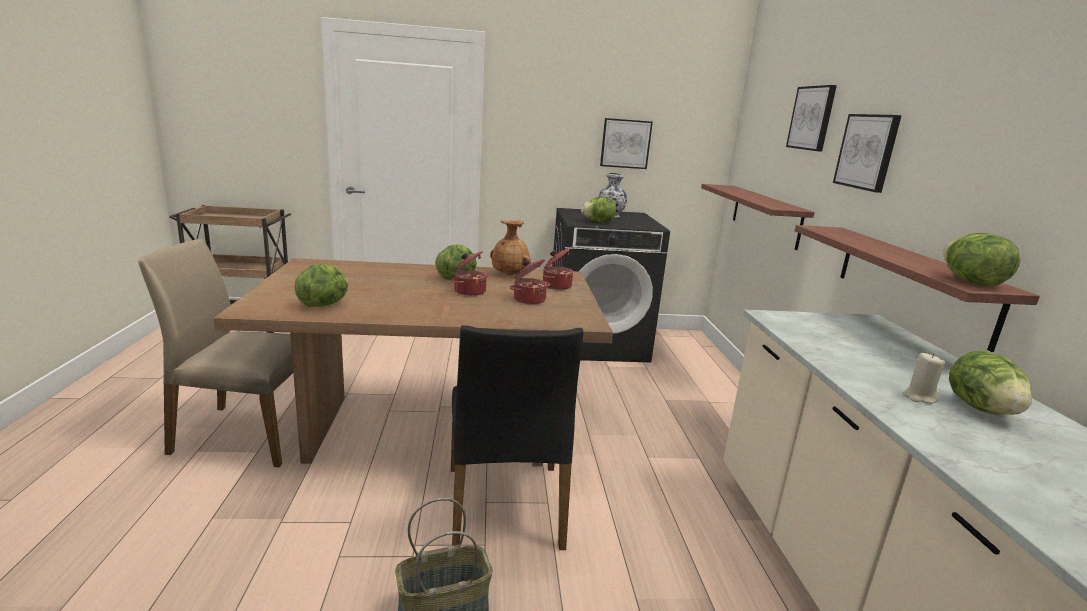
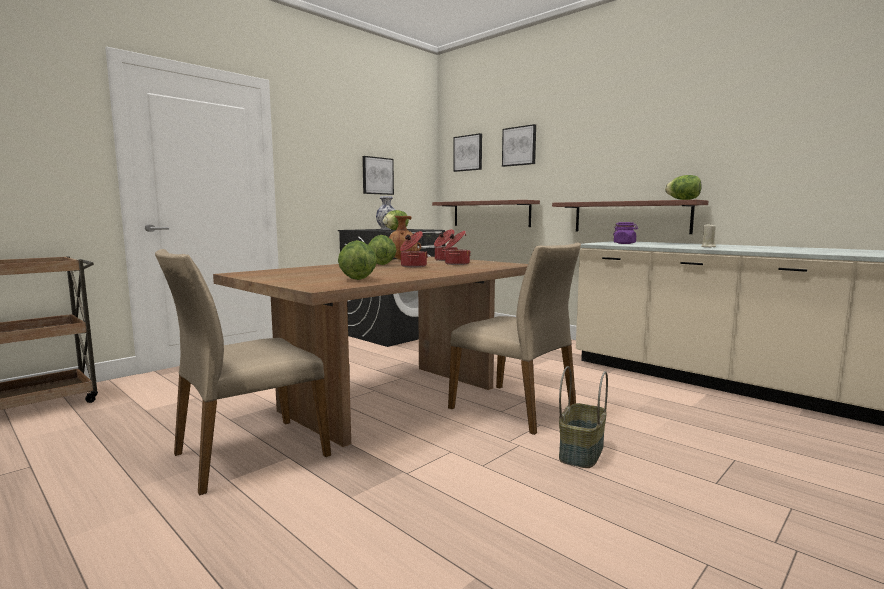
camera: 40 degrees left, 10 degrees down
(505, 506) = (514, 408): black chair -> beige chair
(826, 331) = (624, 243): none -> purple jar
(867, 152) = (574, 157): picture -> picture (468, 153)
(981, 409) = (726, 246): lettuce -> none

